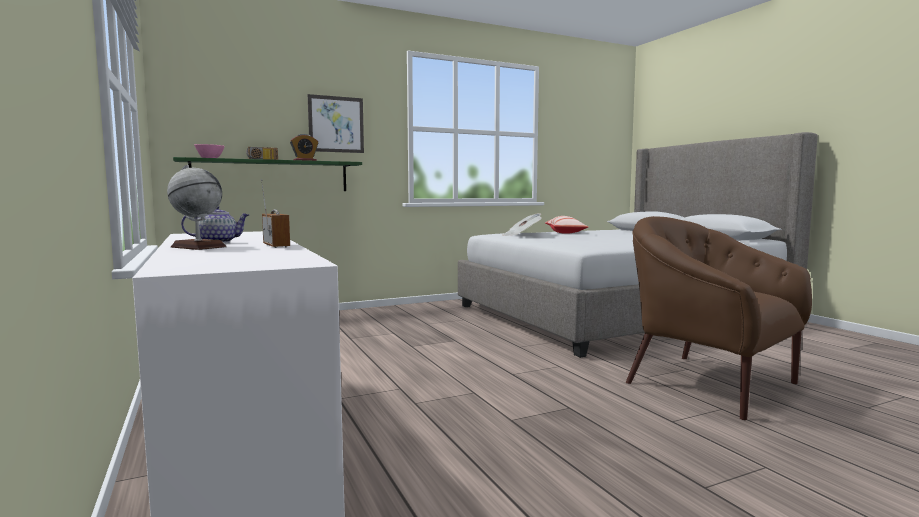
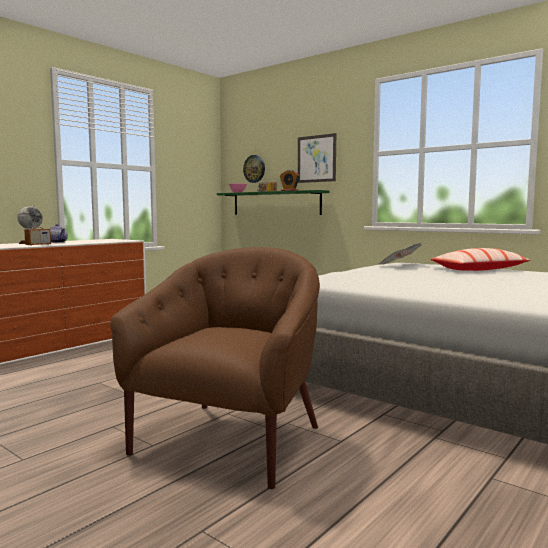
camera: 65 degrees right, 0 degrees up
(228, 126) = (254, 169): none -> wall clock

